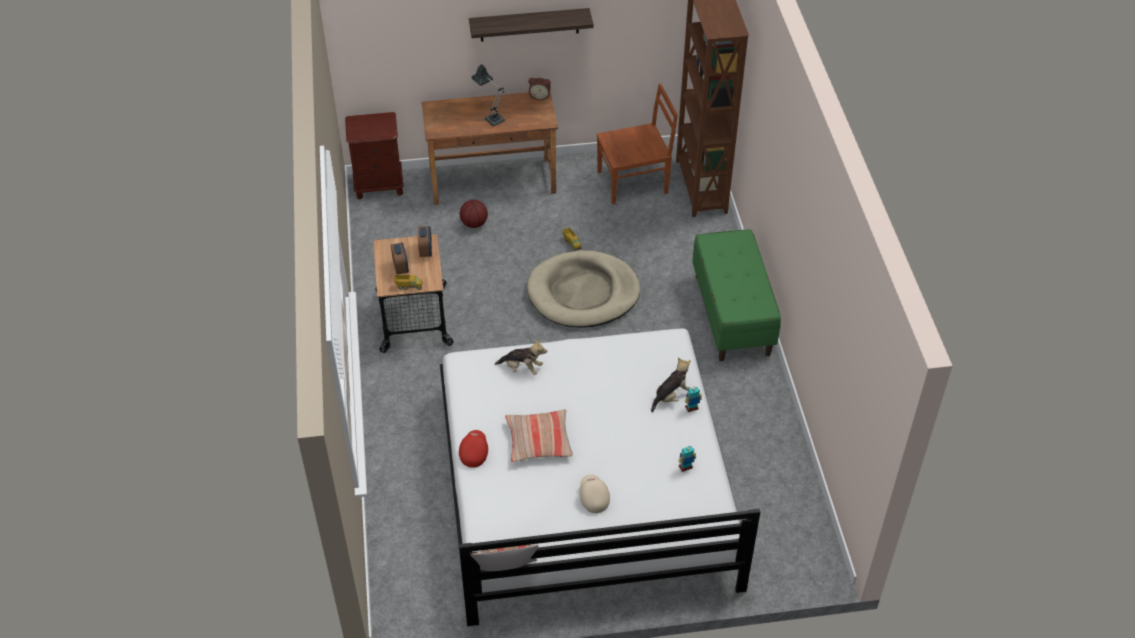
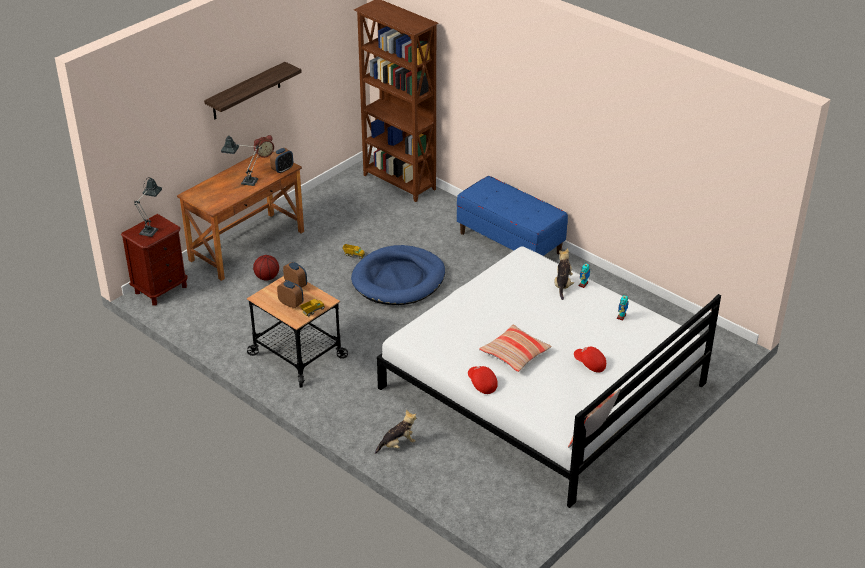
camera: 40 degrees left, 10 degrees down
(371, 126) = (151, 230): none -> table lamp
(522, 368) = (449, 321): plush toy -> plush toy (397, 444)
(537, 122) = (282, 169): none -> alarm clock
(583, 293) = (398, 279): beige dog bed -> blue dog bed
(593, 498) = (589, 364): beige cap -> red cap
(634, 182) = (351, 200): brown chair -> none
(732, 315) = (510, 243): green bench -> blue bench

